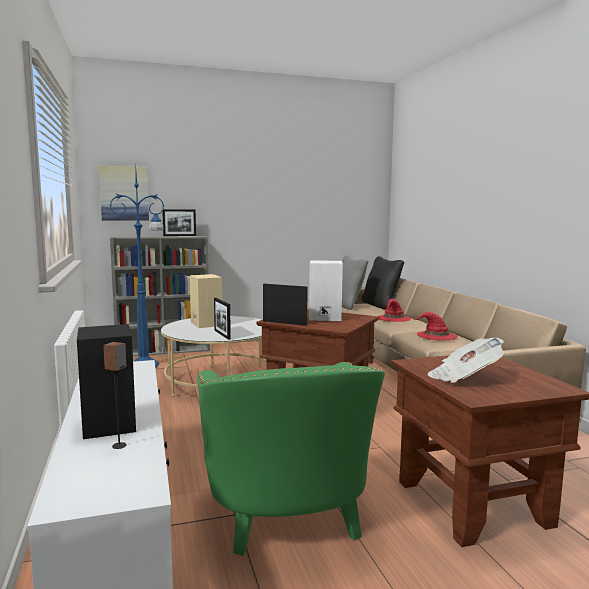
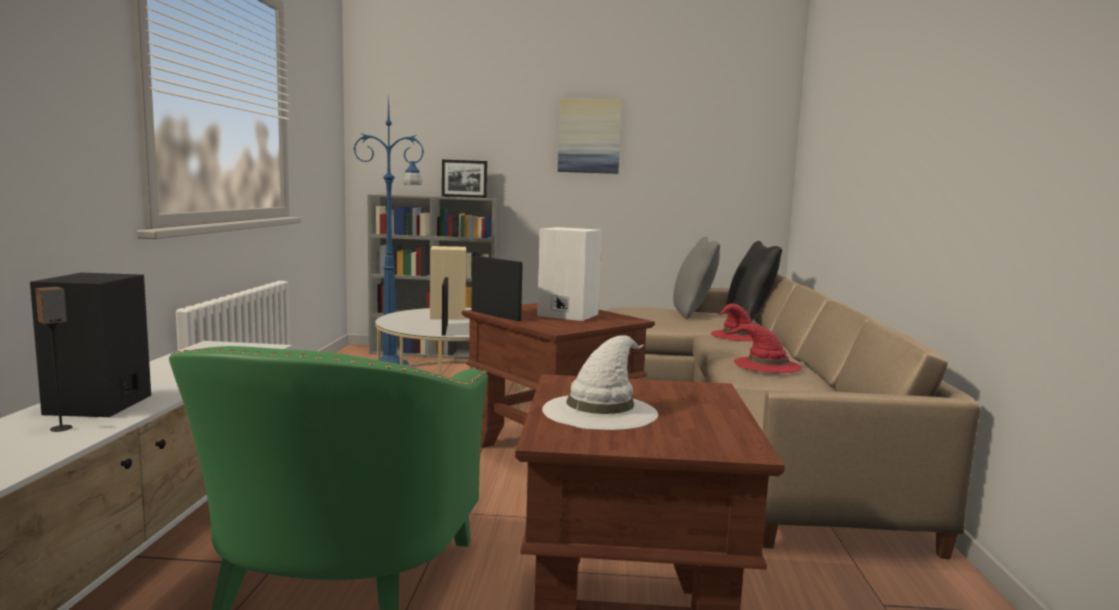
camera: 20 degrees right, 0 degrees up
(124, 193) = (397, 138): picture -> picture (589, 136)
(464, 378) = (600, 410): newspaper -> white hat

